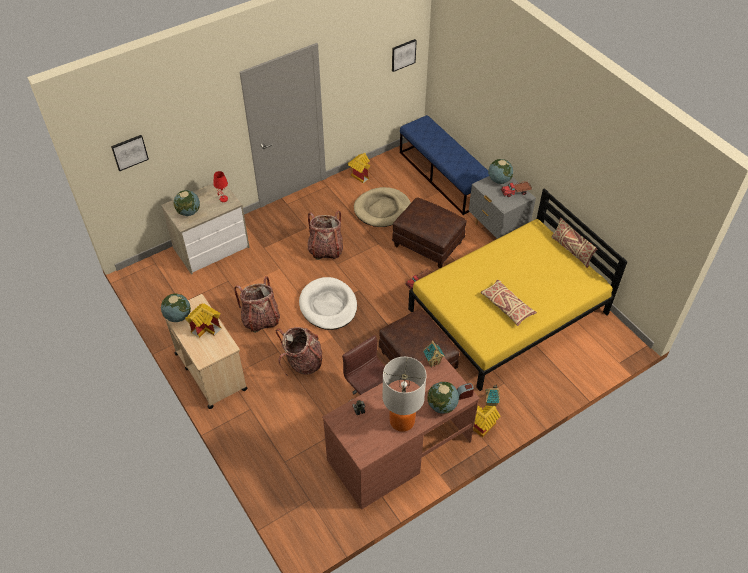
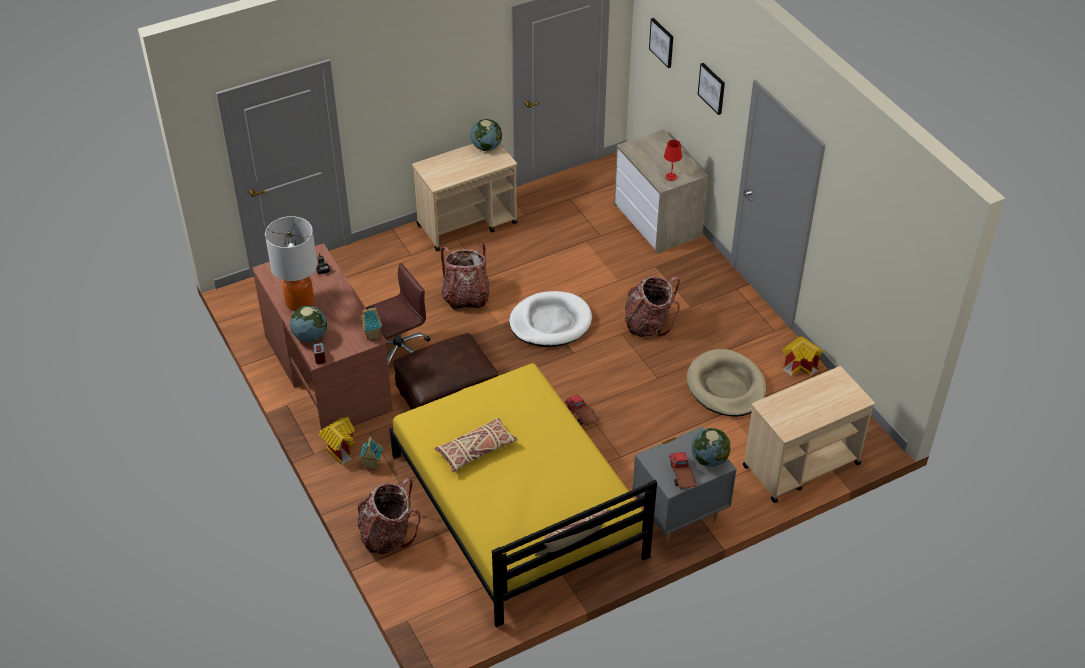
camera: 95 degrees right, 5 degrees down
(189, 212) = (649, 150): globe -> none
(207, 327) = (467, 168): toy house -> none
(260, 319) = (536, 263): backpack -> backpack (387, 535)
(403, 54) = (904, 294): picture -> picture (712, 88)
(428, 244) = (653, 431): brown ottoman -> none
(443, 177) = (800, 465): blue bench -> beige cart

